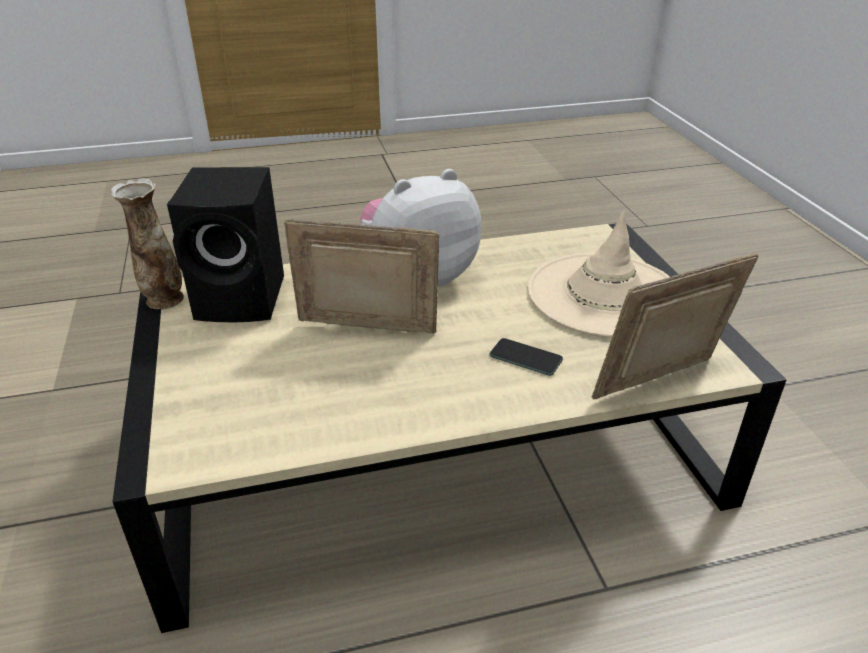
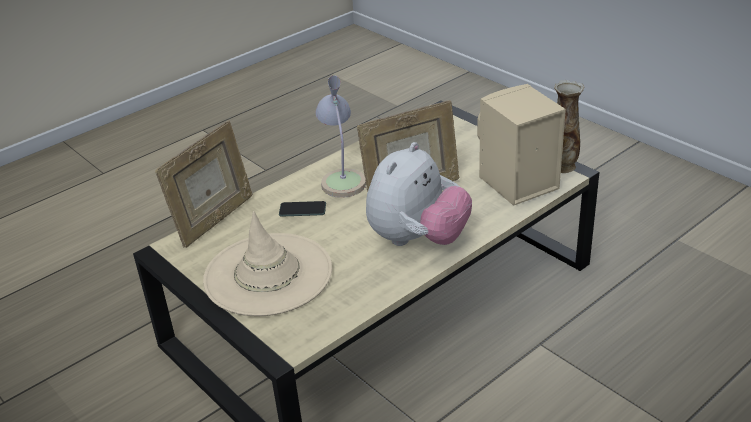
camera: 155 degrees right, 0 degrees up
(244, 298) = (515, 183): black speaker -> beige speaker
(440, 386) = (341, 179): none -> table lamp

